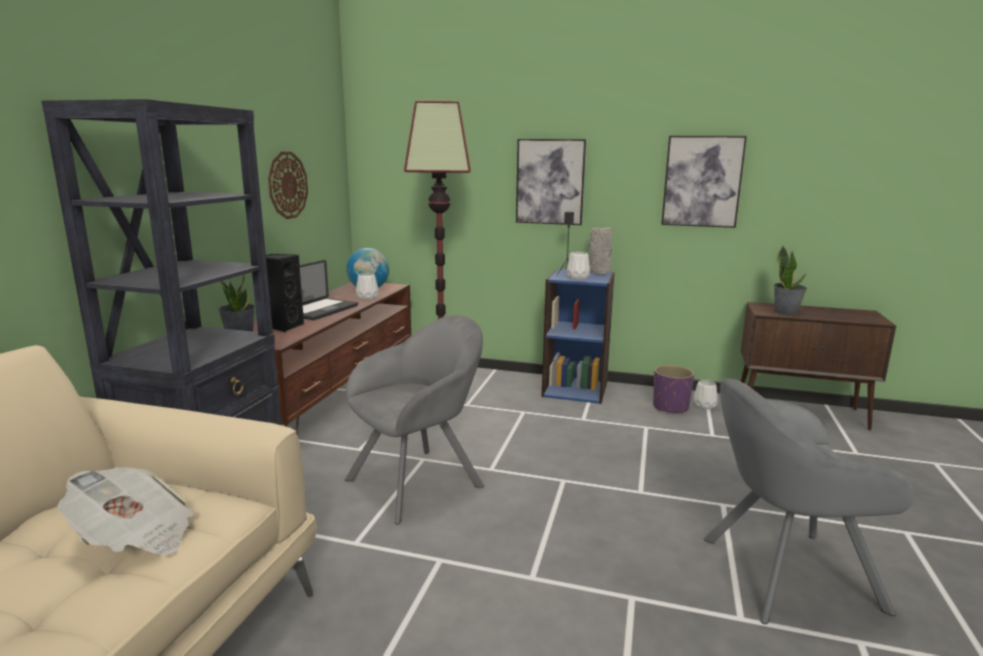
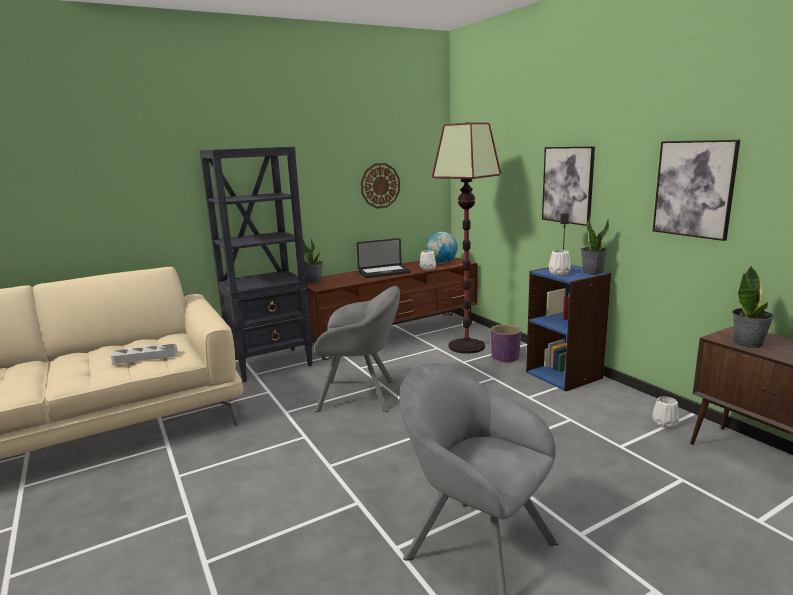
camera: 45 degrees right, 0 degrees up
(135, 537) = (145, 357): newspaper -> grey tray
(284, 326) = (345, 279): black speaker -> none
(599, 273) = (592, 272): grey vase -> potted plant
(670, 407) = (625, 414): purple planter -> purple planter (505, 358)

